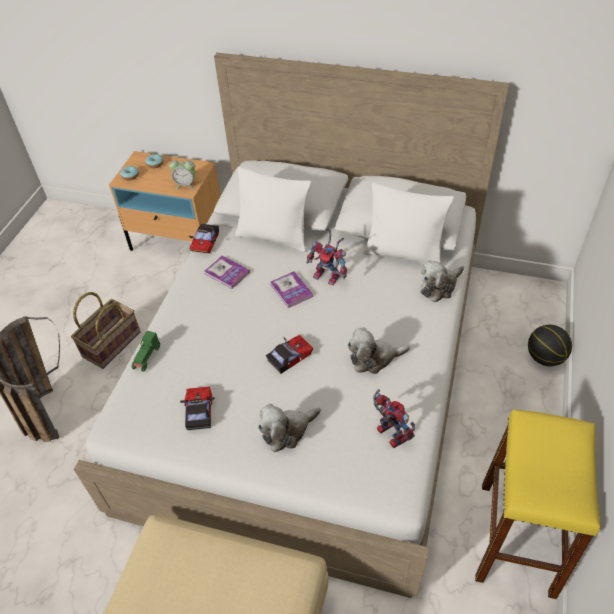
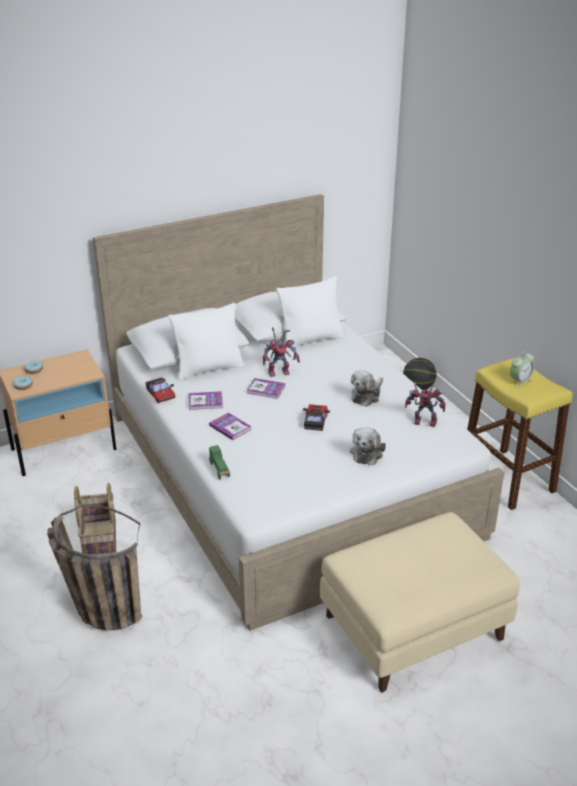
camera: 45 degrees left, 15 degrees down
(186, 184) = (85, 371): alarm clock -> alarm clock (519, 381)
(199, 411) = (298, 474): toy car -> none
(211, 315) = (230, 427): none -> book
(439, 286) = (355, 345): plush toy -> none

